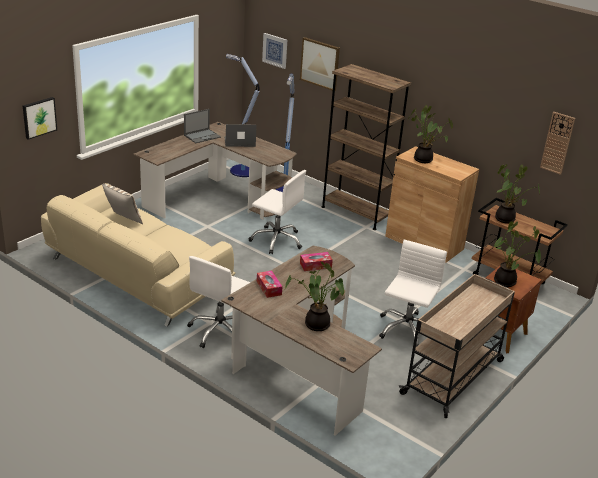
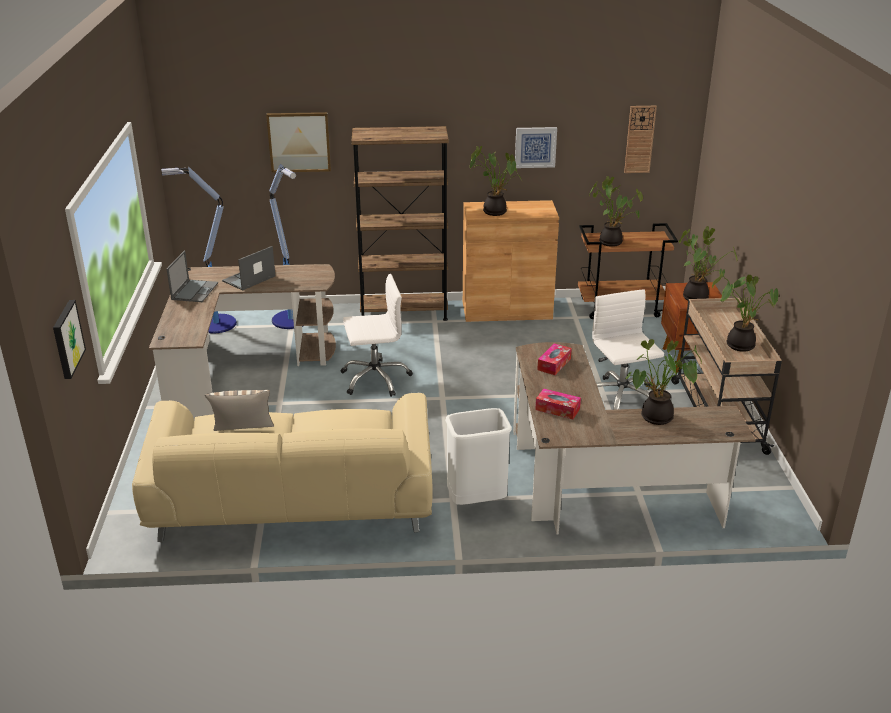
camera: 40 degrees left, 0 degrees up
(220, 331) = (476, 501): white office chair -> white trash can
(275, 50) = (219, 145): picture -> picture (535, 147)
(464, 319) = (739, 344): none -> potted plant

